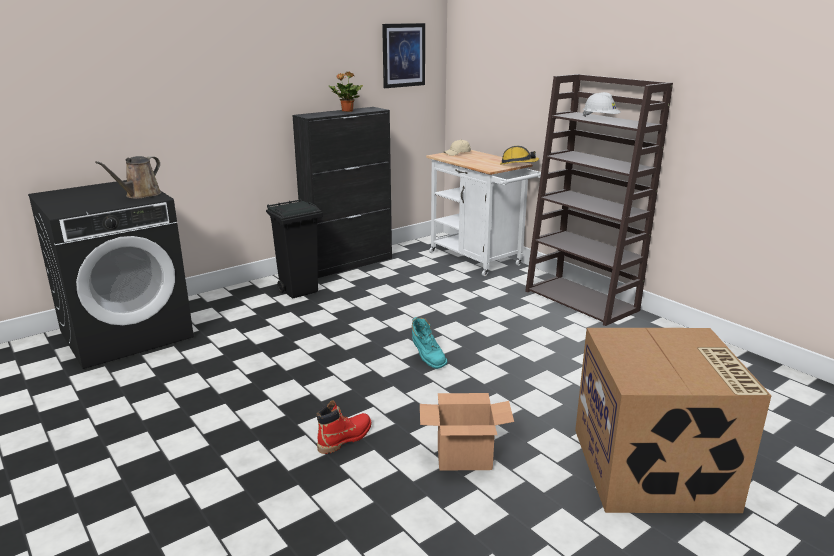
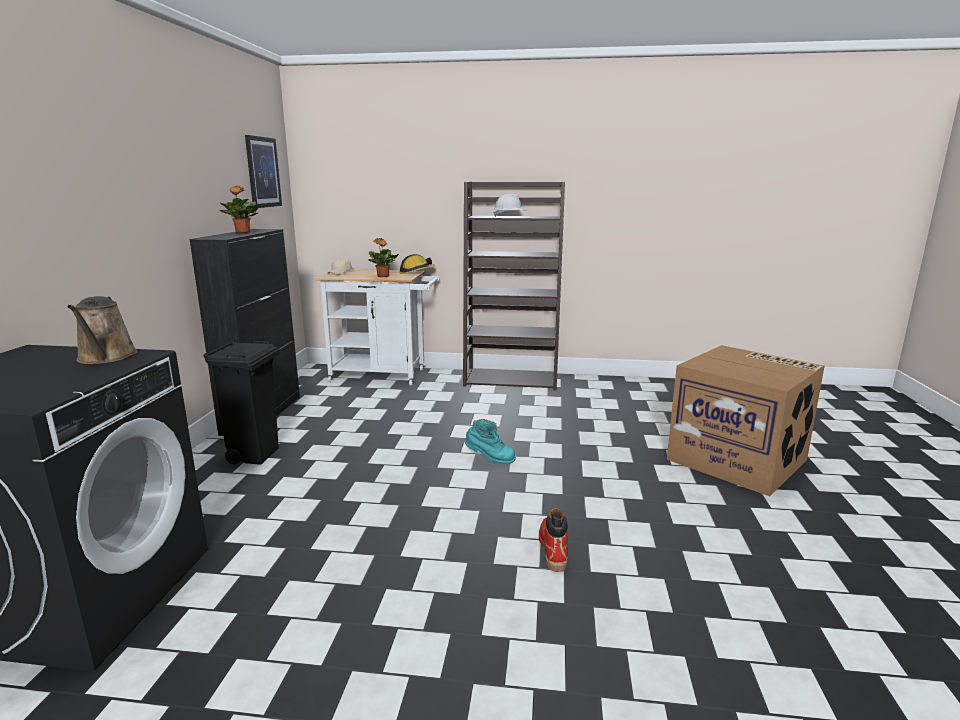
camera: 45 degrees left, 5 degrees down
(463, 458) = (650, 512): cardboard box -> none
(477, 164) = (383, 276): none -> potted plant

